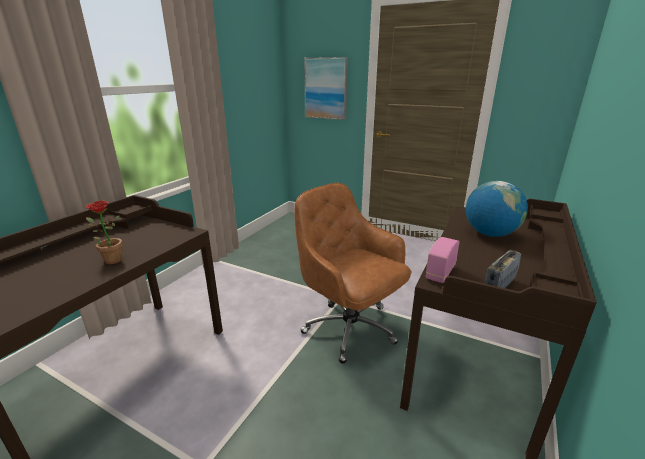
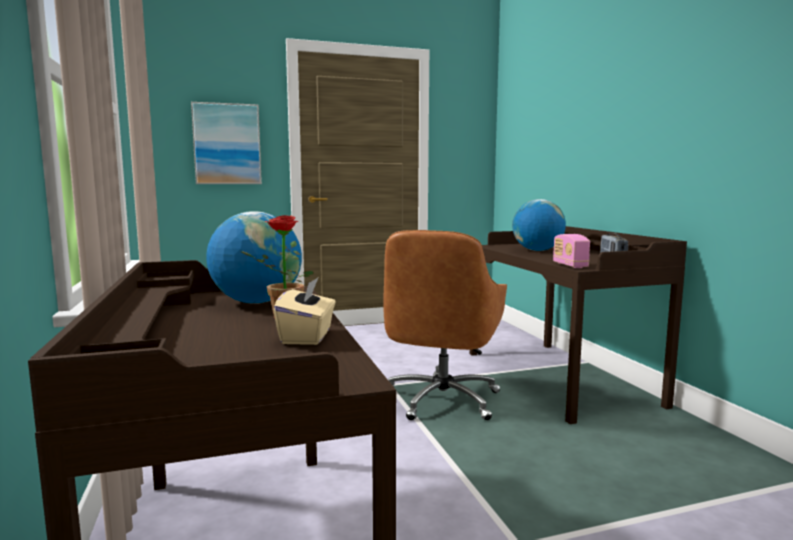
camera: 45 degrees left, 15 degrees down
(69, 285) = (307, 336): none -> beige tissue box
(145, 238) = (257, 302): none -> globe
(350, 327) = (441, 399): brown office chair -> brown office chair turned 75 degrees counterclockwise

